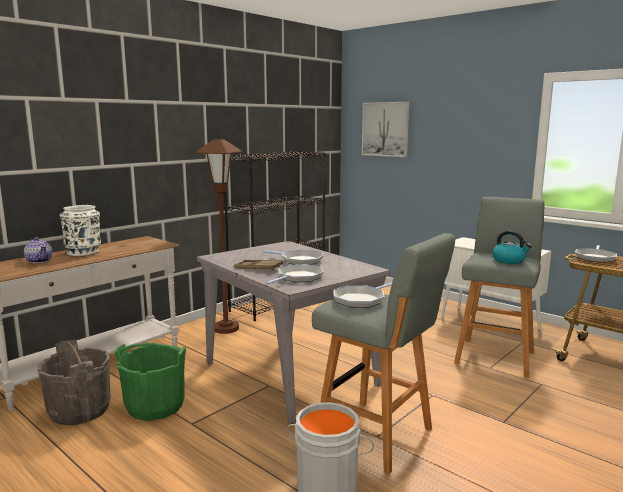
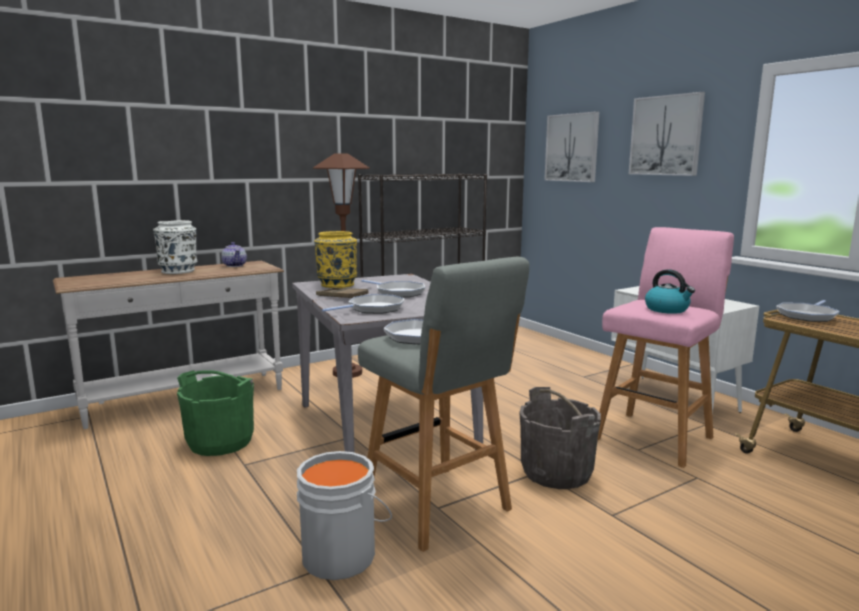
camera: 15 degrees right, 0 degrees up
(39, 261) = (127, 276): teapot -> teapot (234, 265)
(80, 410) = (146, 436): grey bucket -> grey bucket (557, 472)
(239, 256) = (337, 284): none -> yellow vase
(467, 122) = (666, 135): none -> picture
(495, 356) = (655, 437): grey stool -> pink stool

